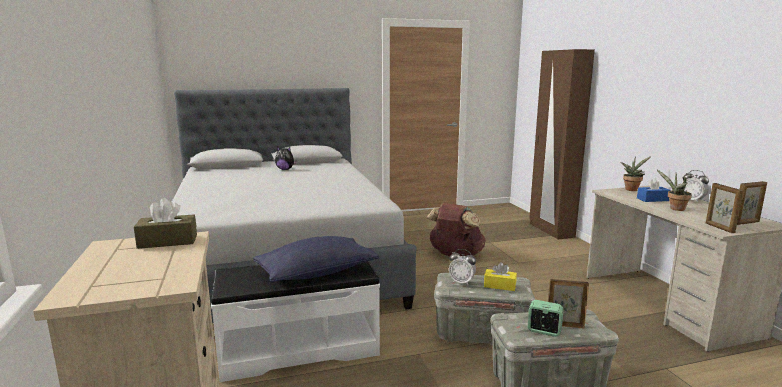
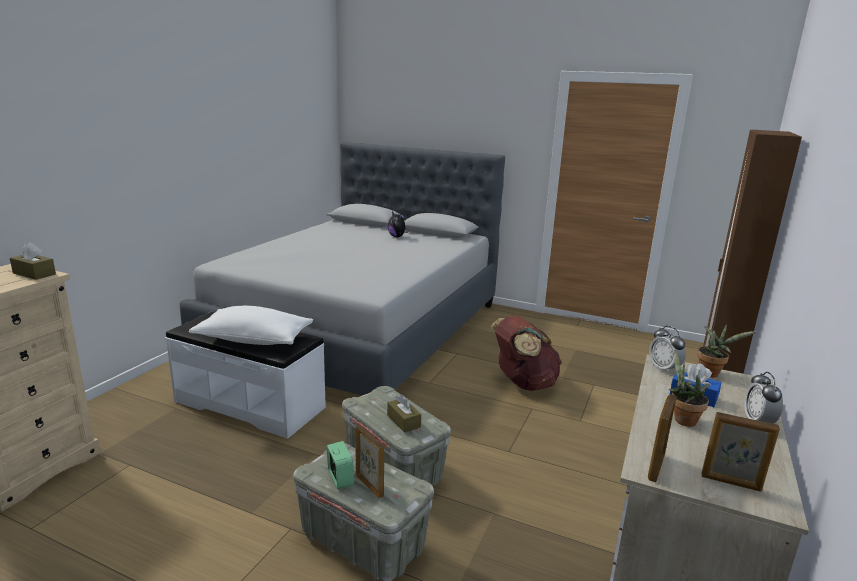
camera: 40 degrees right, 5 degrees up
(316, 273) = (254, 340): blue pillow -> white pillow
(461, 282) = (379, 402): alarm clock -> alarm clock (664, 368)
(499, 285) = (403, 421): yellow tissue box -> brown tissue box

